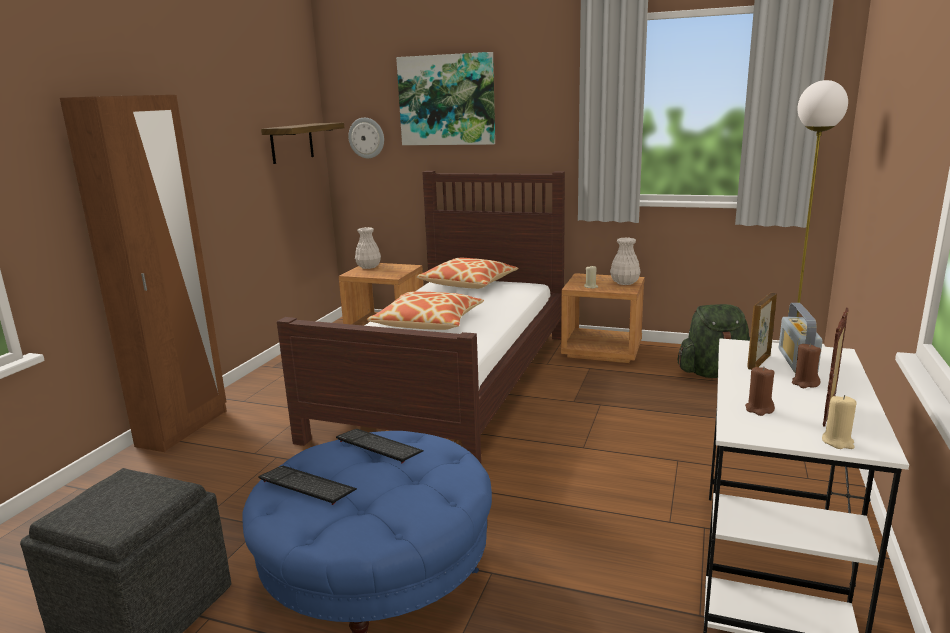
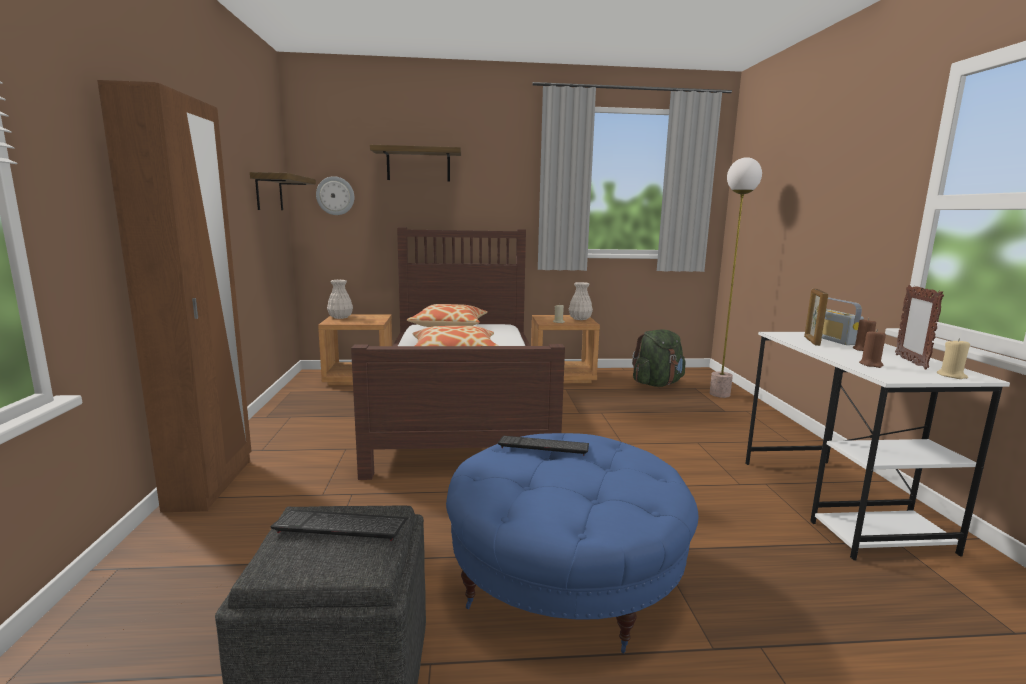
camera: 25 degrees left, 5 degrees down
(307, 486) = (522, 487): keyboard -> keyboard (341, 526)
(447, 100) = (418, 165): picture -> shelf

